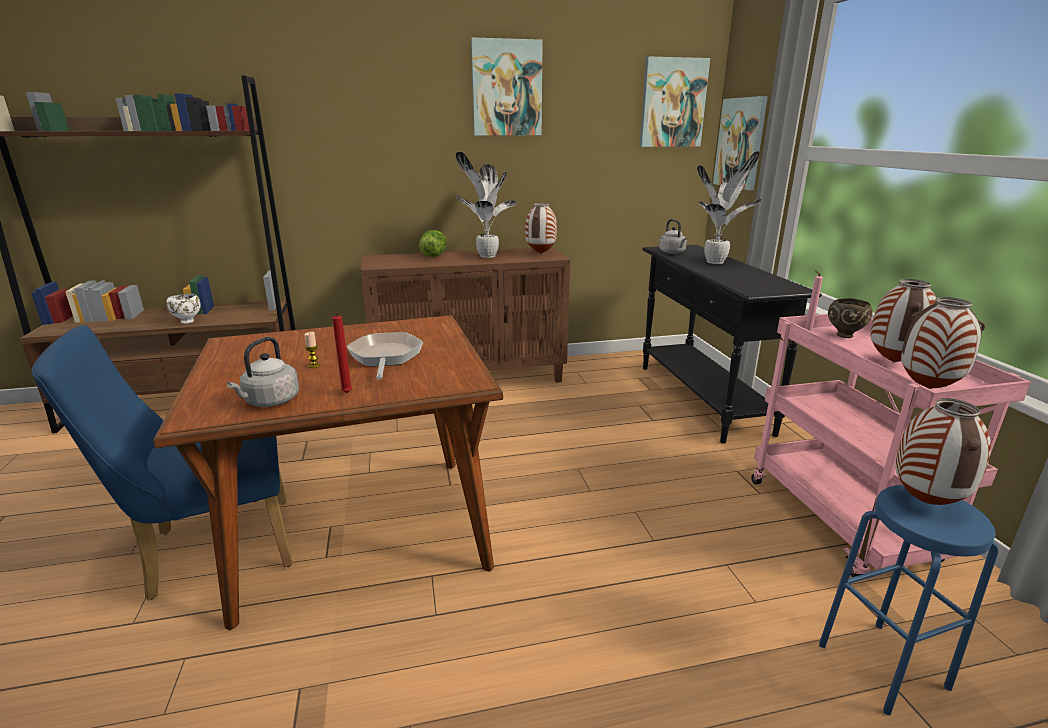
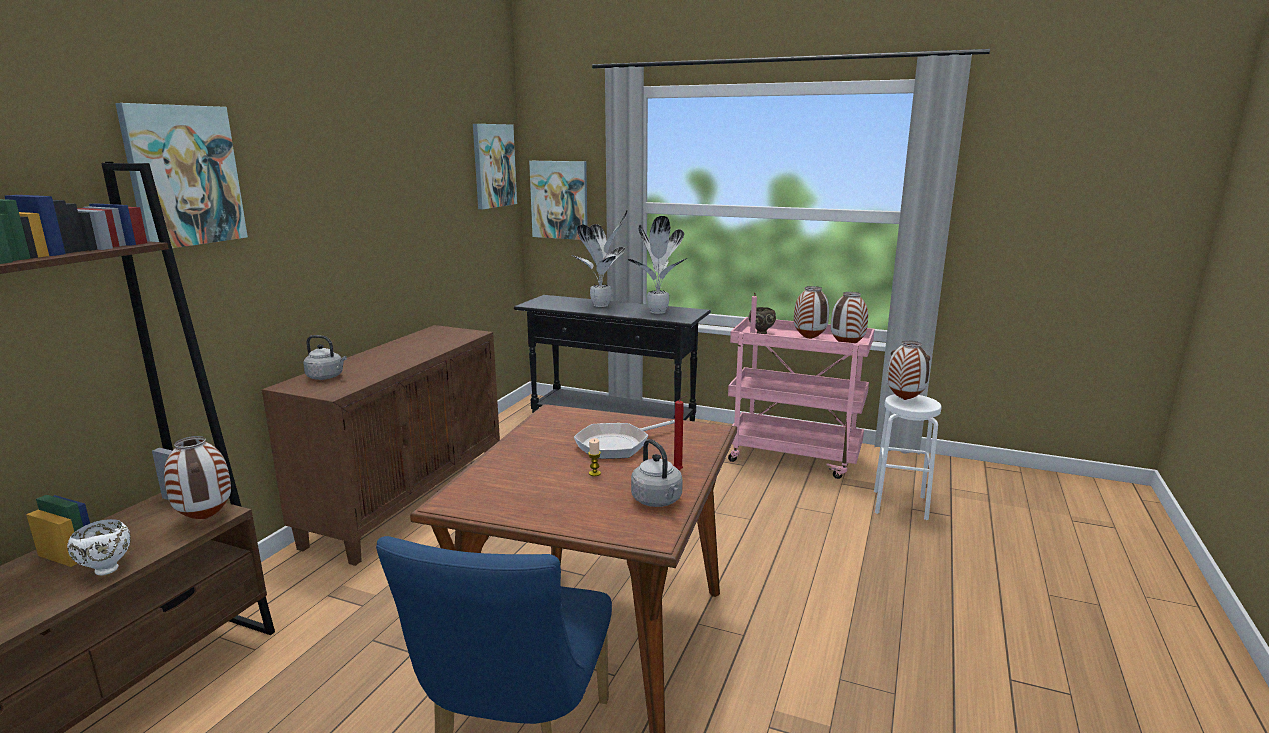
camera: 55 degrees left, 5 degrees down
(385, 357) = (617, 445): frying pan -> frying pan turned 60 degrees counterclockwise
(433, 255) = (353, 364): lettuce -> none
(485, 256) = (410, 350): potted plant -> potted plant (657, 312)
(506, 88) = (377, 159): picture -> picture (184, 176)
(541, 253) = (450, 333): vase -> vase (206, 519)
(673, 252) = (551, 305): grey kettle -> grey kettle (327, 377)
(882, 665) = (899, 504): blue stool -> white stool

